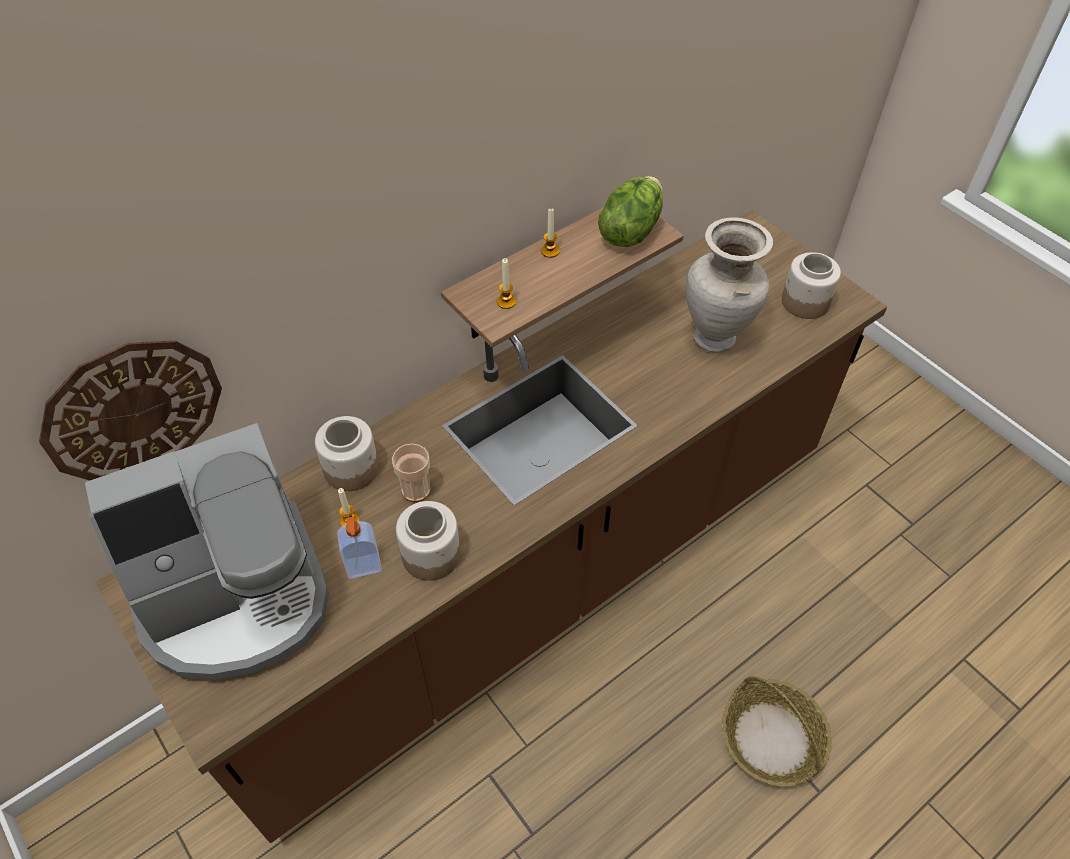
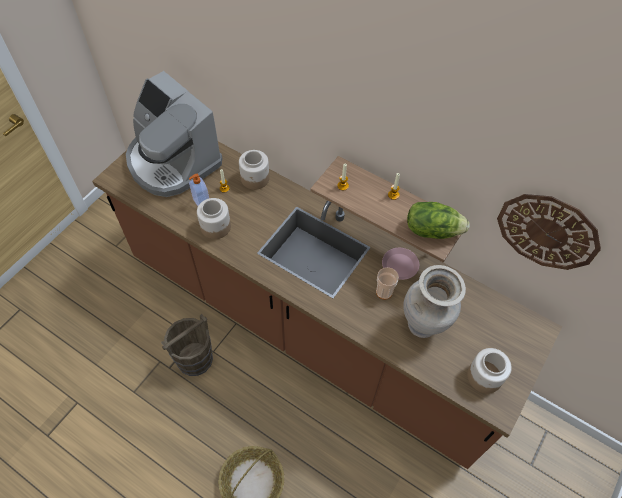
camera: 70 degrees right, 5 degrees up
(133, 411) = (197, 66): wall clock -> wall clock (547, 231)
(416, 490) = (251, 208): cup -> cup (384, 292)
(530, 782) = (194, 359): none -> brown bucket
(607, 331) = (399, 265): none -> pink plate

